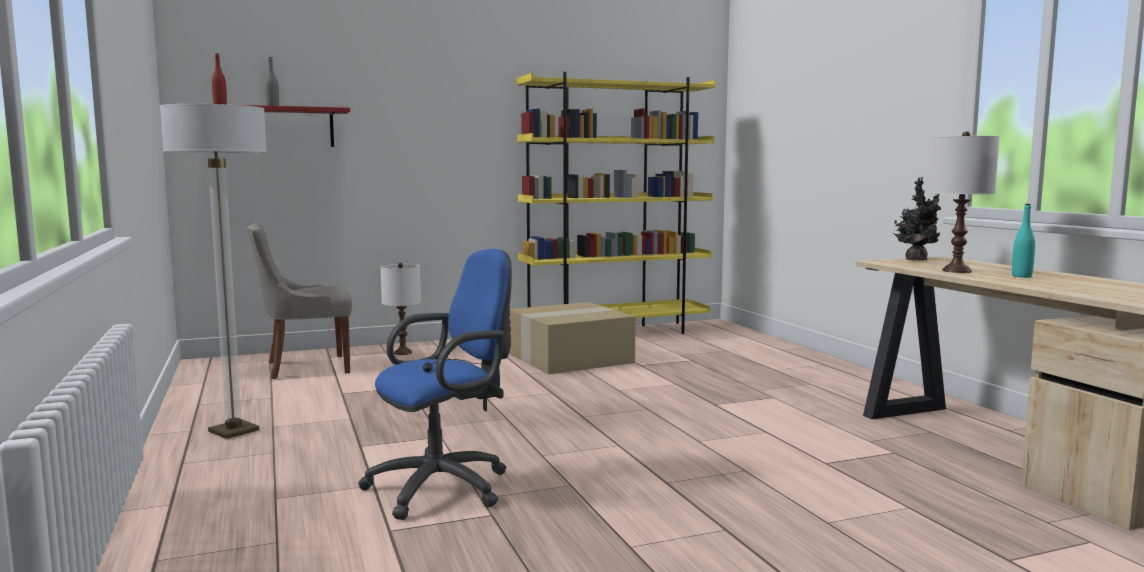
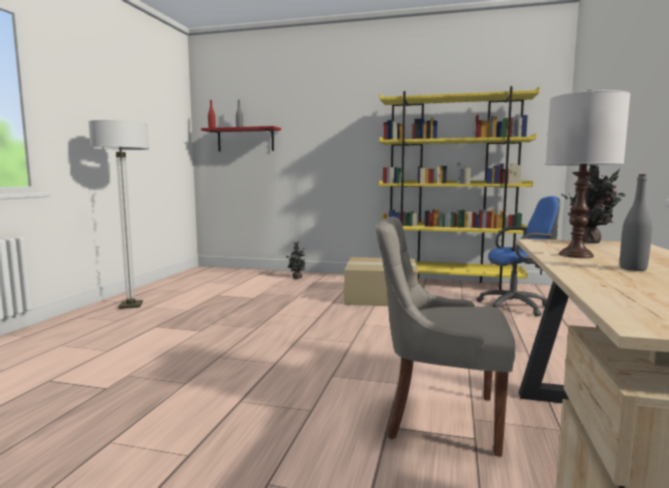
camera: 35 degrees right, 0 degrees up
(305, 367) = (235, 278): grey chair -> grey chair (439, 417)
(402, 353) = (296, 278): white table lamp -> potted plant
(446, 487) = (130, 362): blue office chair -> blue office chair (517, 307)
(1021, 276) = (633, 269): turquoise bottle -> grey bottle

